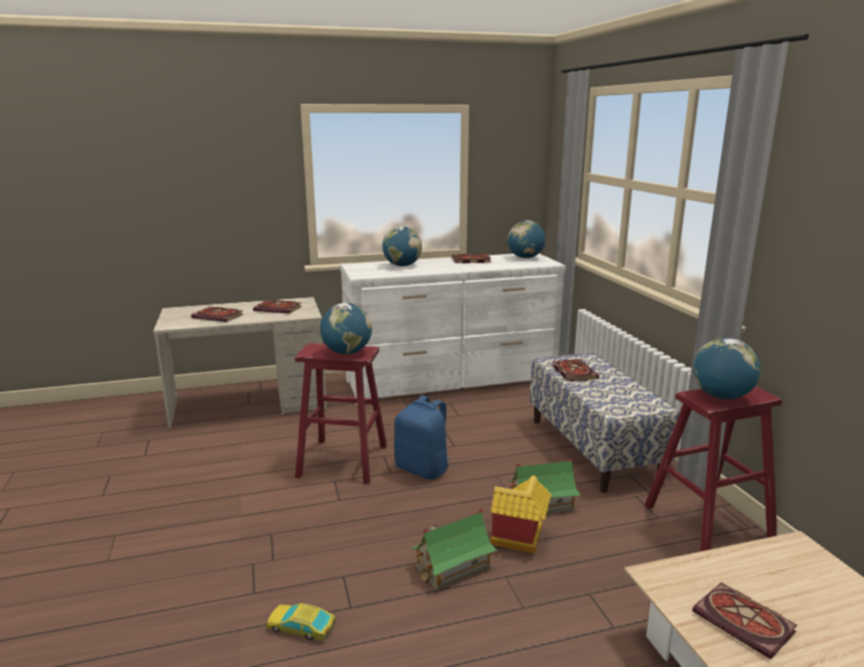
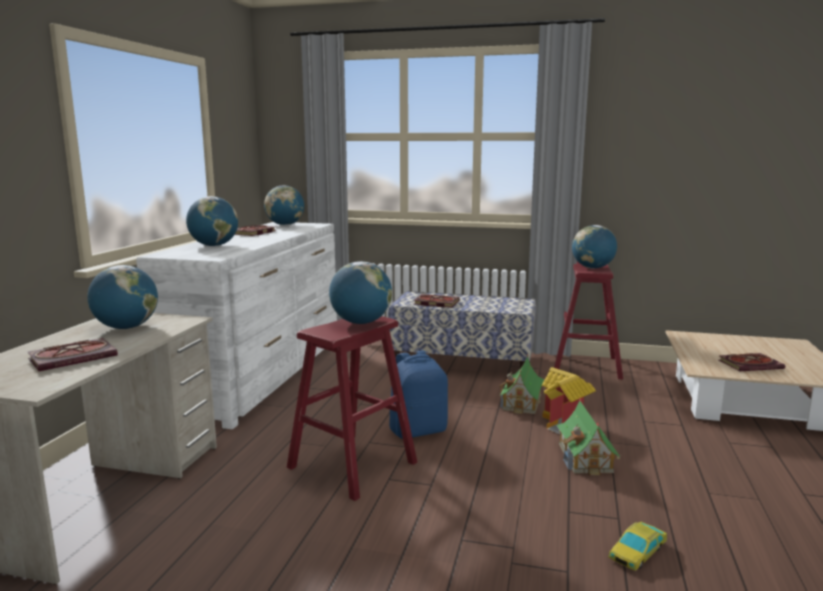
camera: 60 degrees left, 5 degrees down
(279, 308) = (126, 327): book -> globe

